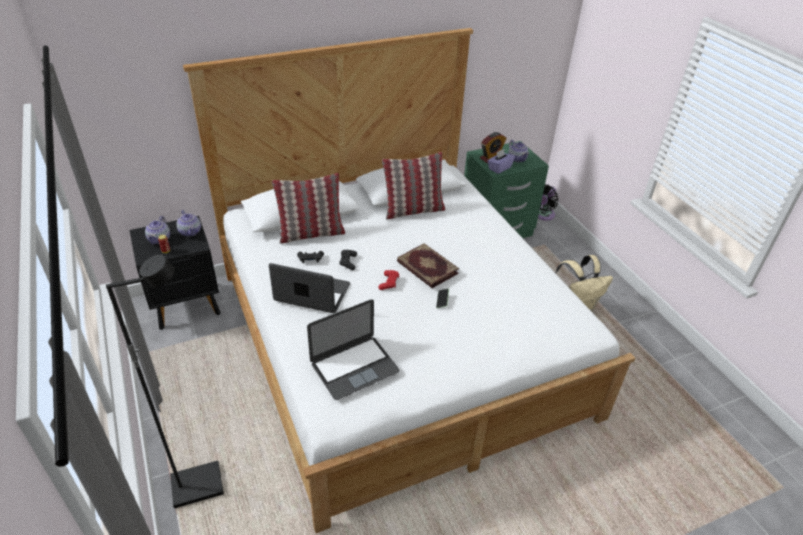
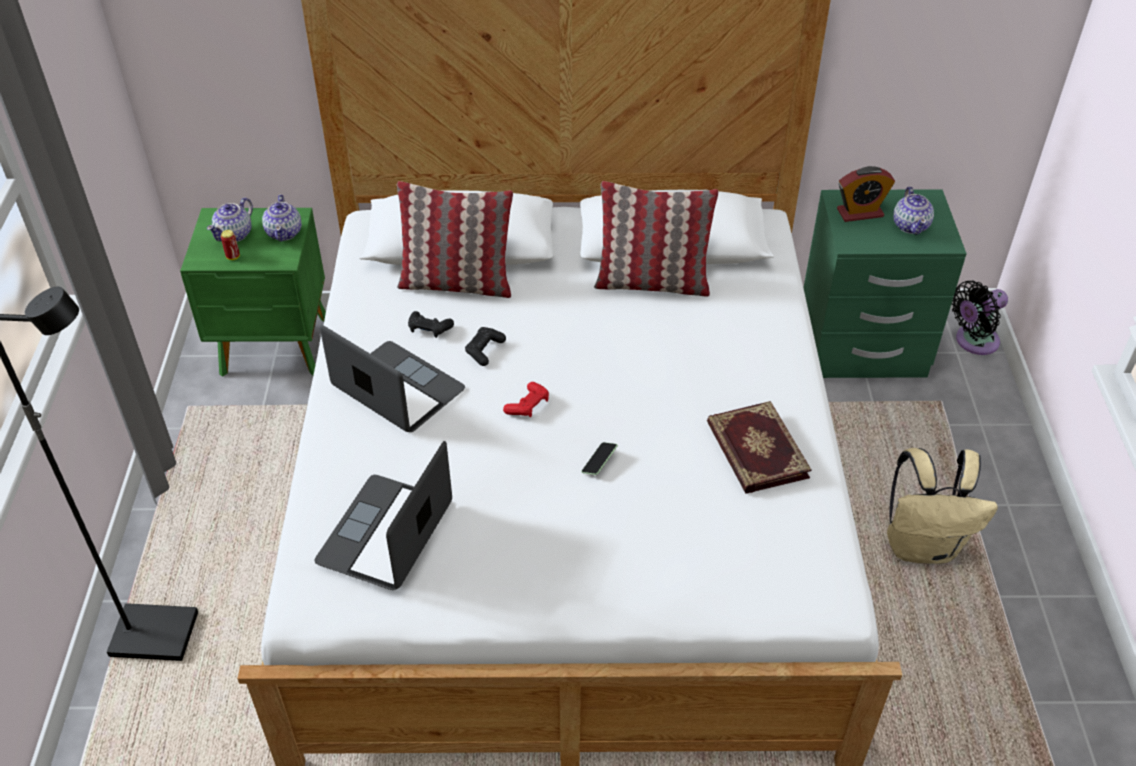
camera: 25 degrees right, 5 degrees up
(187, 306) = (276, 347): black nightstand -> green nightstand
(354, 367) = (386, 532): laptop -> laptop turned 120 degrees clockwise
(426, 268) = (607, 396): book -> book (755, 451)
(499, 168) = (862, 237): purple tissue box -> none

